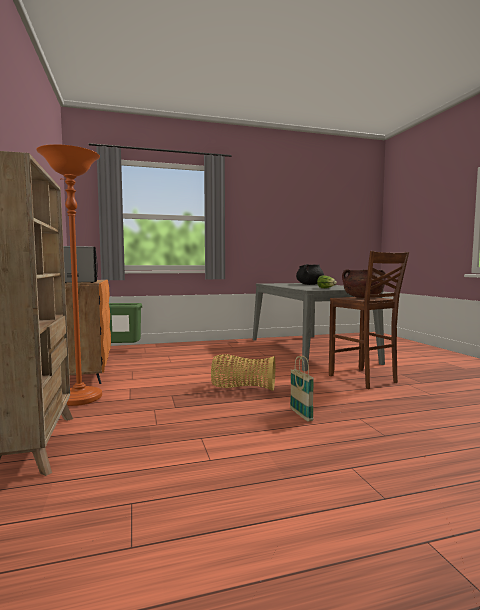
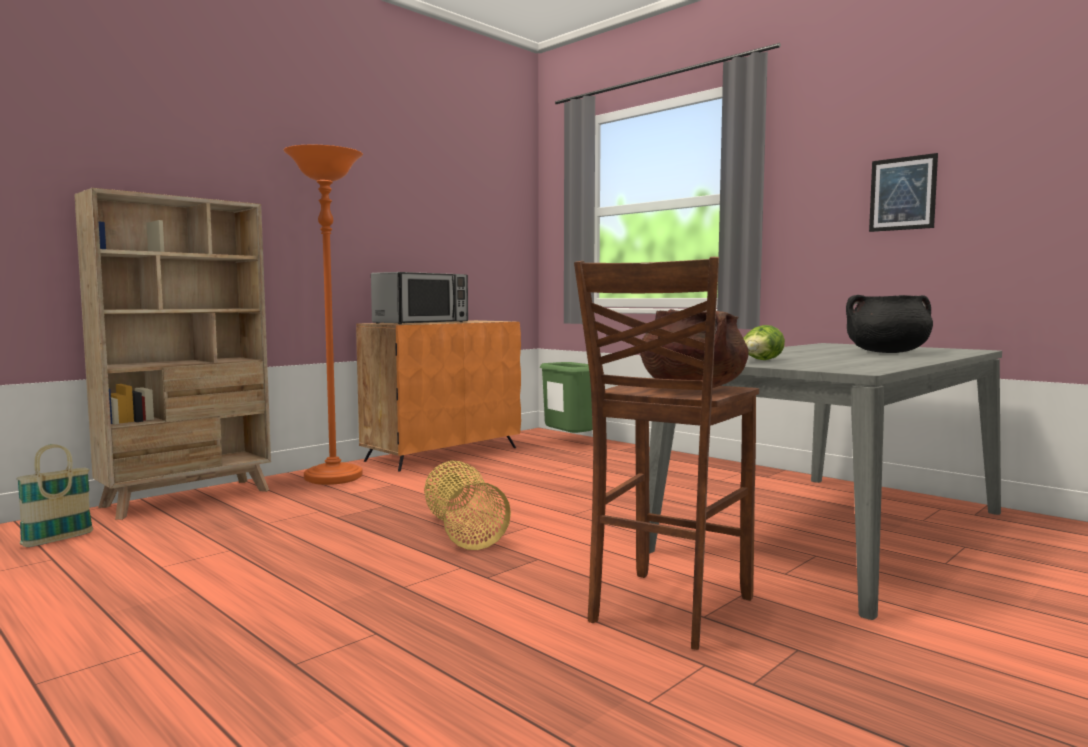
camera: 60 degrees right, 0 degrees up
(275, 226) = (902, 193): none -> picture
(301, 415) = (360, 587): basket -> basket (58, 539)

